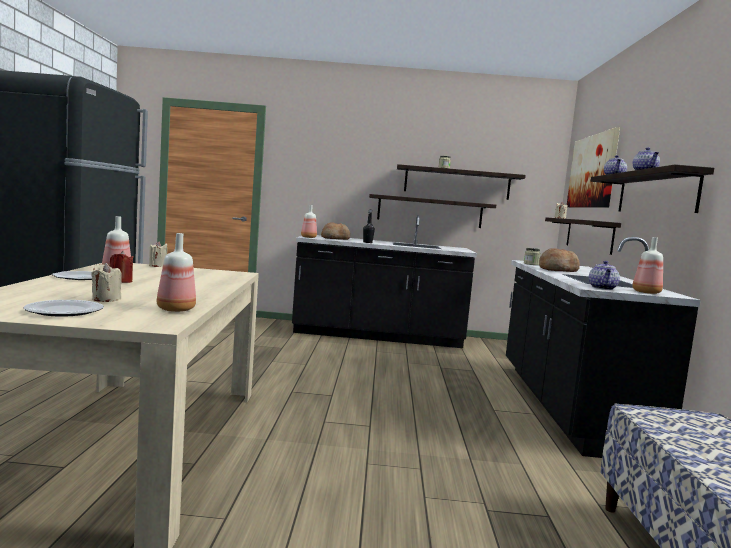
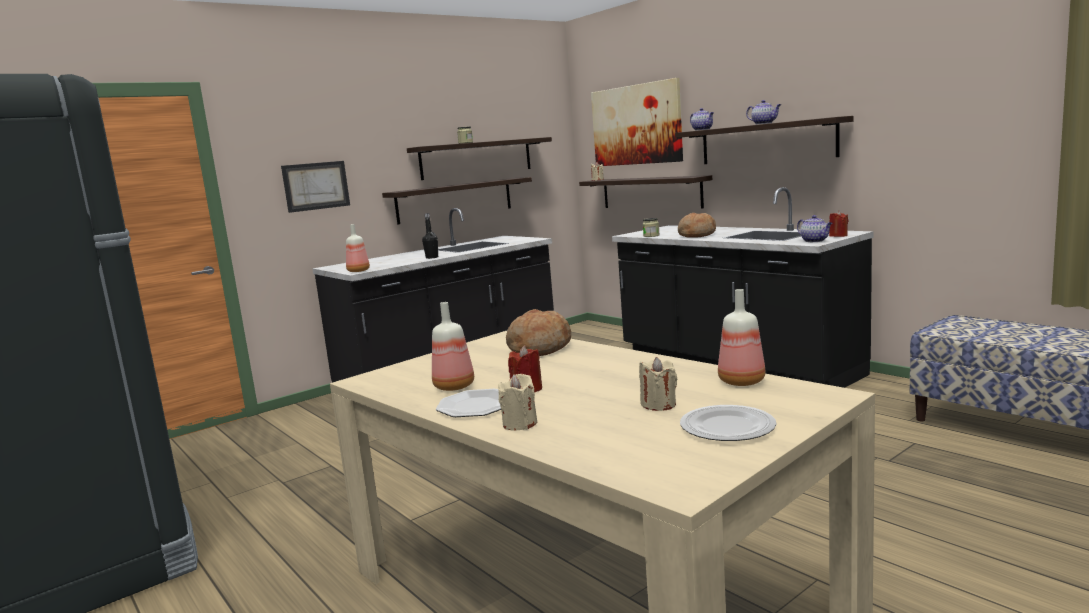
camera: 40 degrees left, 5 degrees up
(158, 266) = (414, 363): beige candle -> beige candle (520, 424)
(323, 180) = (316, 186): none -> picture
(335, 238) = (380, 263): bread -> bread (539, 348)
(646, 292) = (838, 235): bottle -> red candle

